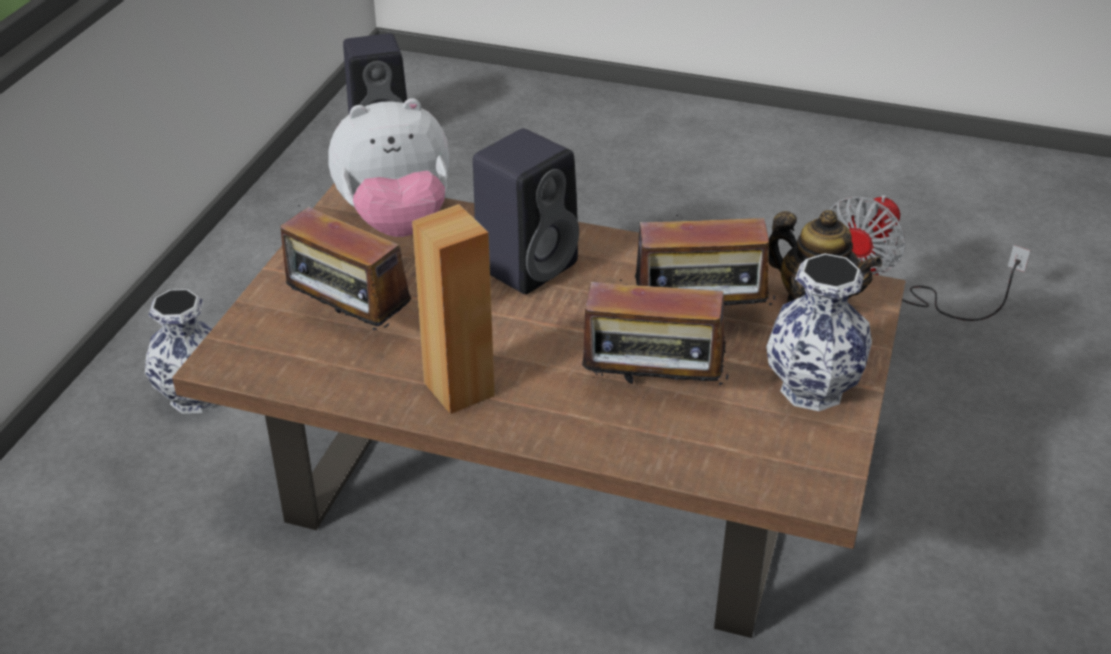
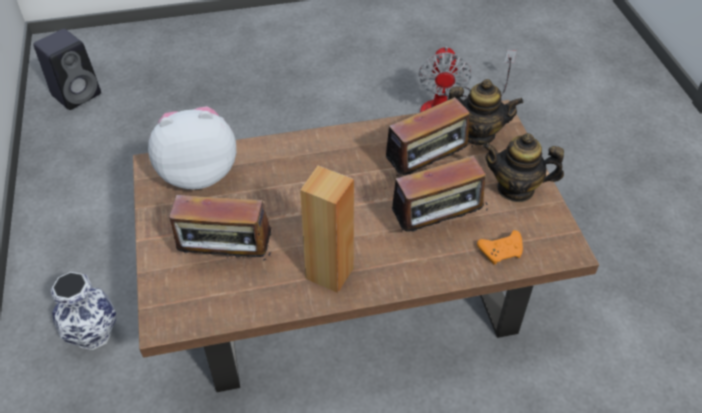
camera: 30 degrees left, 10 degrees up
(396, 222) = (198, 172): plush toy -> plush toy turned 150 degrees counterclockwise
(528, 264) = (302, 170): black speaker -> none
(718, 456) = (501, 251): none -> orange game controller
(811, 391) = (516, 189): vase -> teapot

